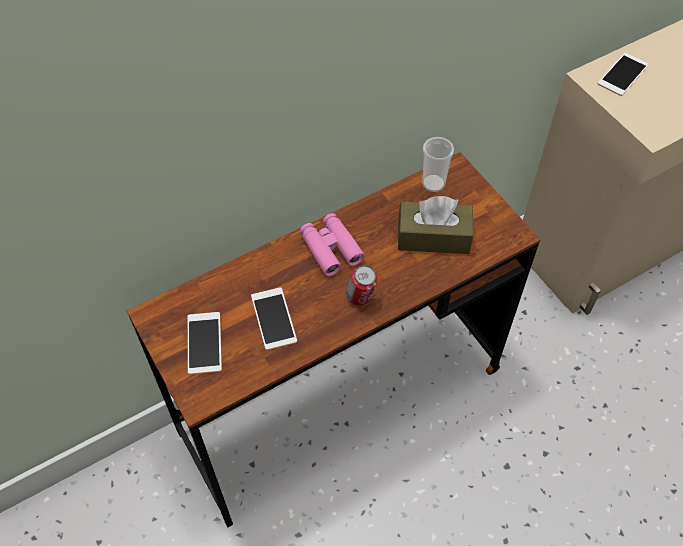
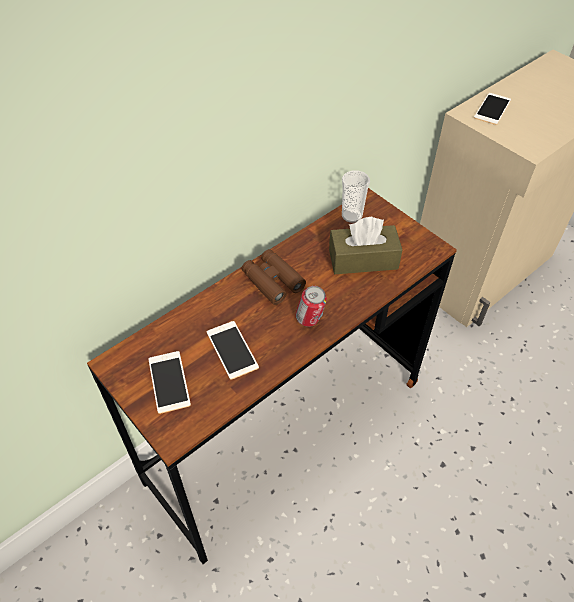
camera: 10 degrees left, 5 degrees down
(331, 248) = (272, 281): pink binoculars -> brown binoculars

